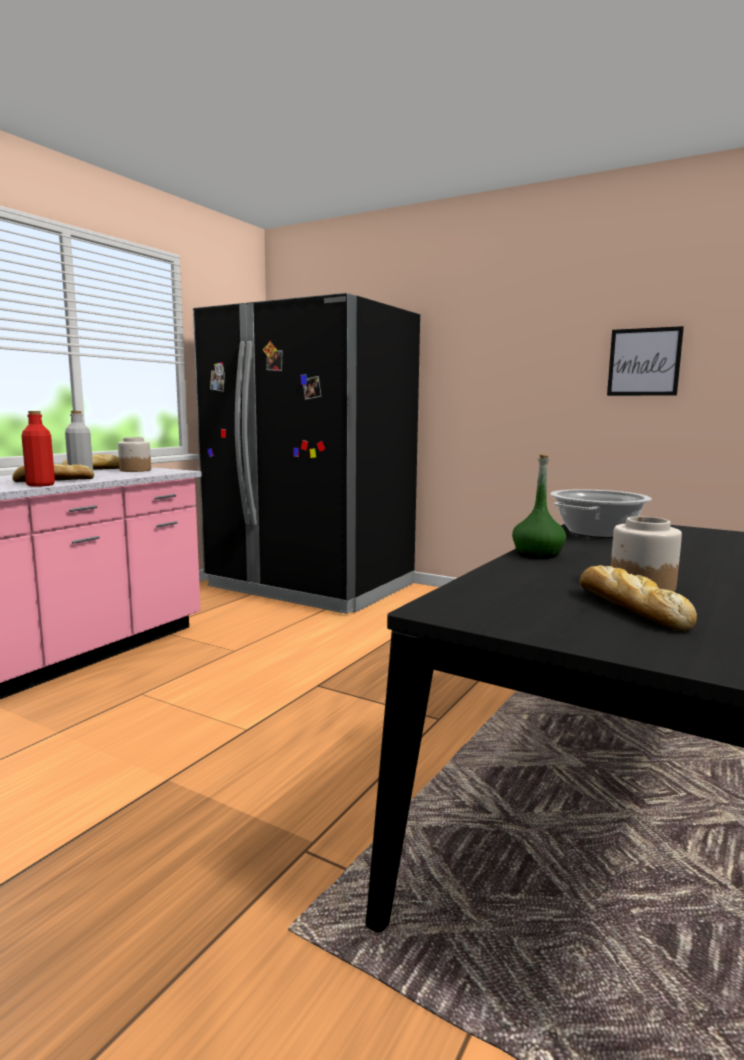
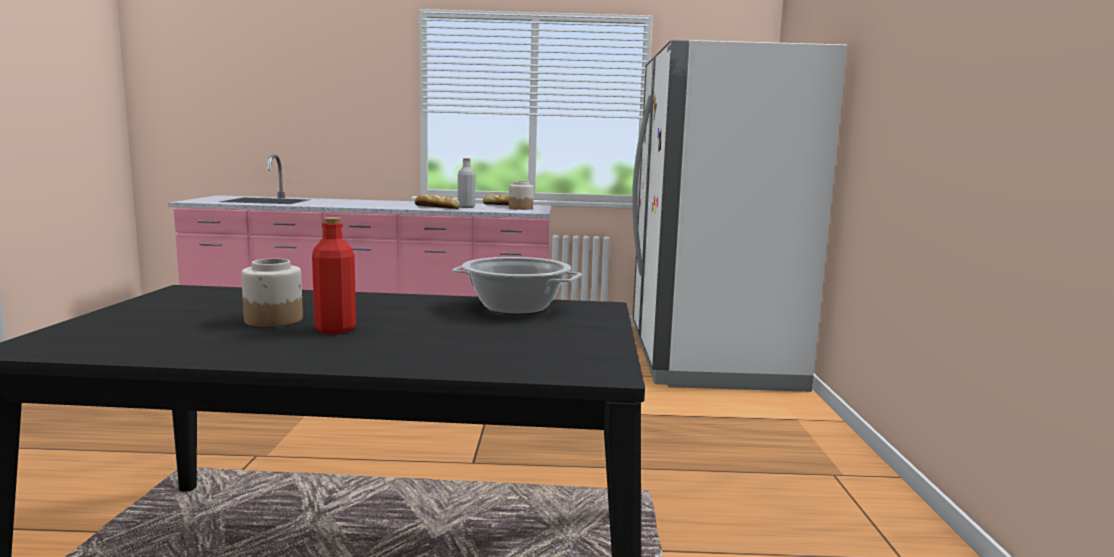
camera: 60 degrees right, 0 degrees up
(40, 485) = (413, 208): red bottle -> red bottle (335, 329)
(311, 586) = (709, 358): black fridge -> white fridge
(538, 554) = (378, 298): green bottle -> none
(629, 608) = (200, 318): bread -> none
(644, 362) = (1016, 96): picture -> none

